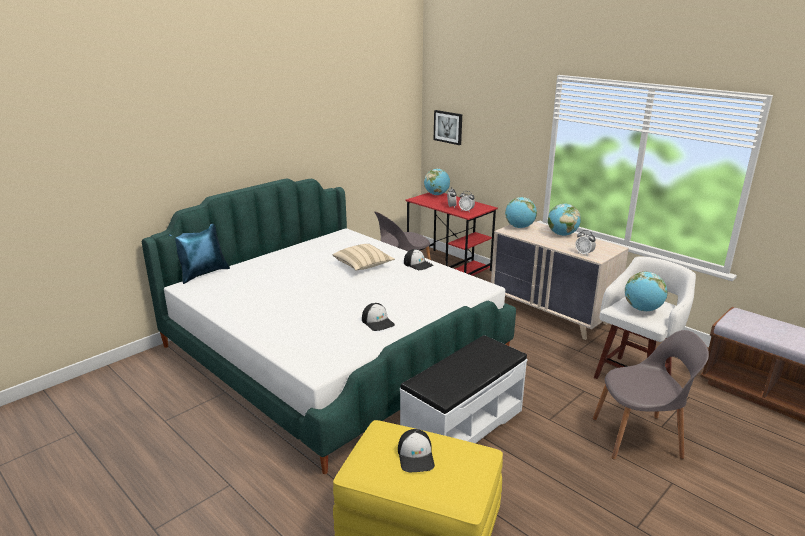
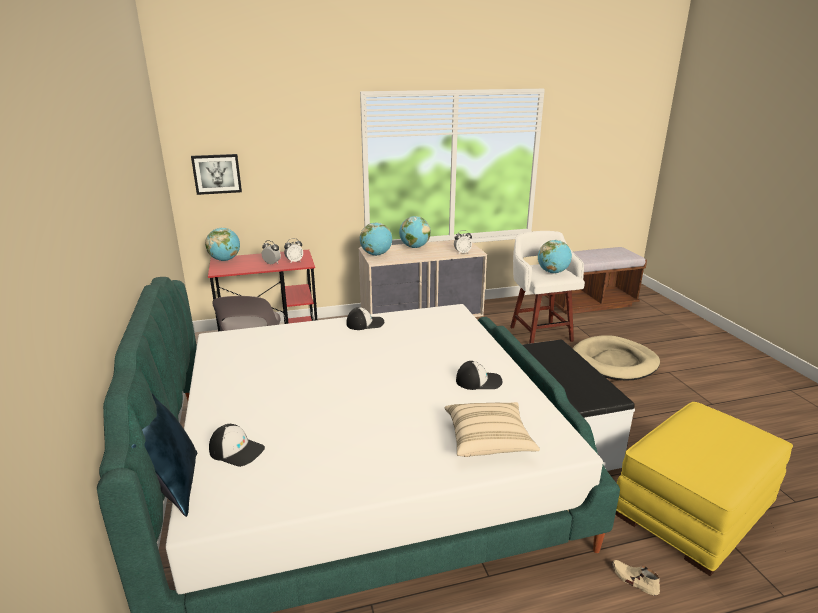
camera: 60 degrees left, 0 degrees up
(305, 497) = (634, 580): none -> beige shoe
(363, 266) = (328, 352): beige pillow -> beige pillow (488, 441)
(416, 456) = (705, 442): cap -> cap (237, 450)
(639, 437) = (614, 362): grey chair -> beige dog bed

